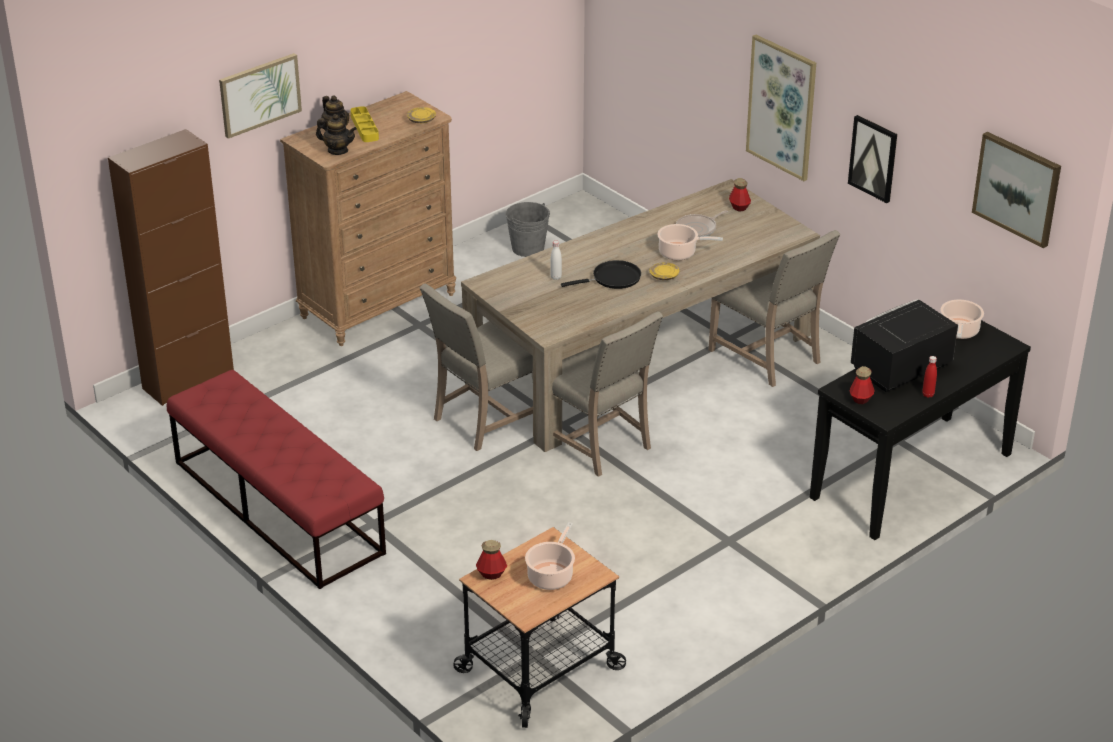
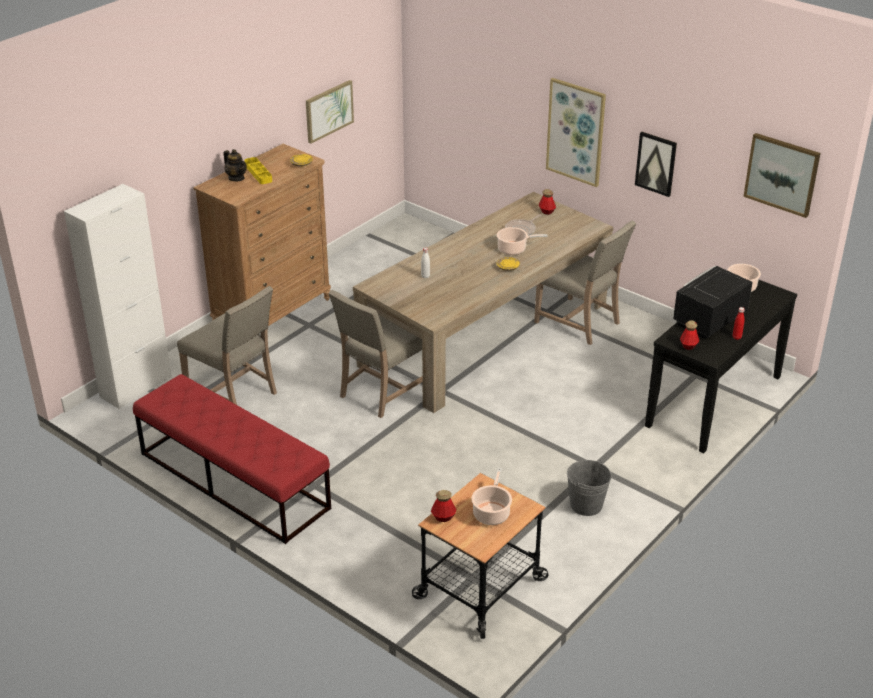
camera: 10 degrees left, 0 degrees up
(188, 381) = (136, 387): brown cabinet -> white cabinet
(259, 94) = (176, 152): picture -> picture (328, 111)
(337, 150) = (242, 192): teapot -> none
(528, 248) = (376, 259): grey bucket -> grey bucket (586, 505)
(596, 442) = (471, 401): beige chair -> beige chair (234, 393)
(613, 279) = (469, 273): black frying pan -> none

